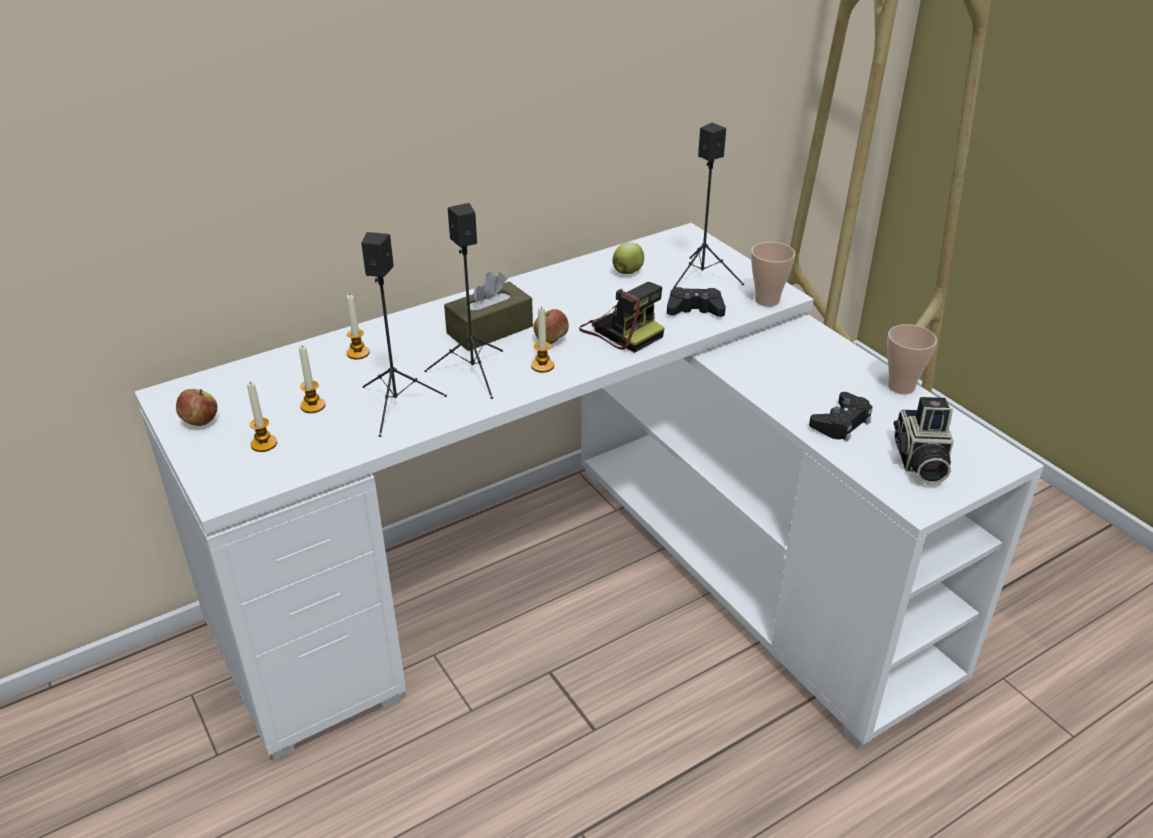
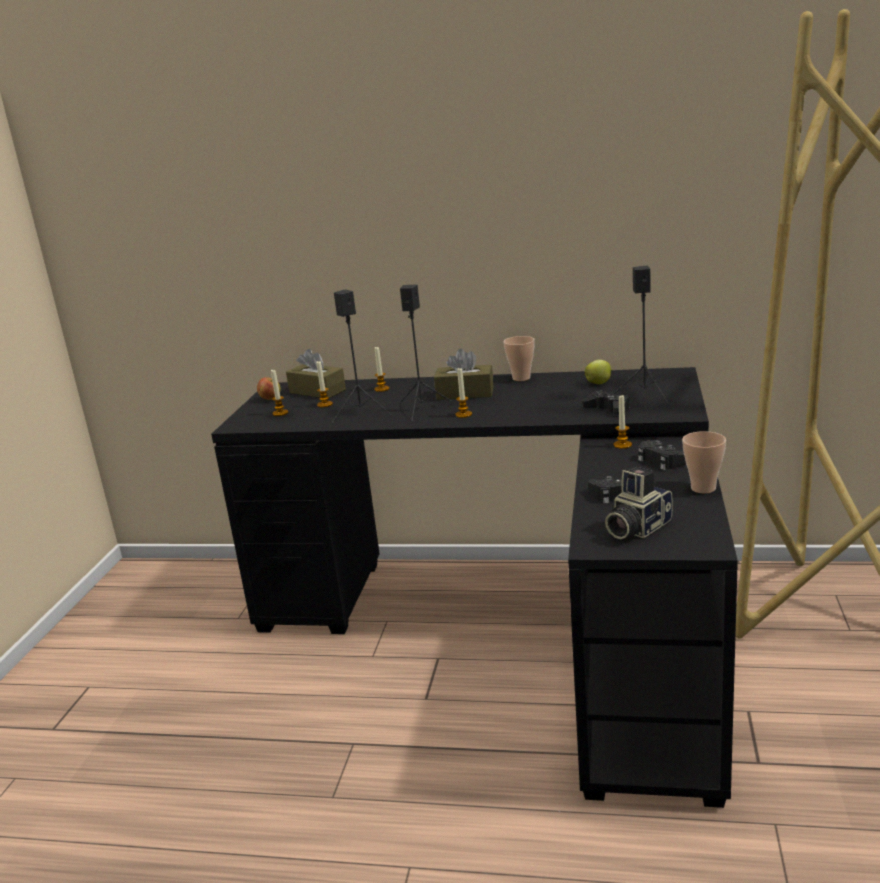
camera: 45 degrees right, 15 degrees down
(259, 384) = (317, 391): none -> brown tissue box
(551, 341) = (489, 405): apple -> none
(587, 587) = (517, 625): white desk -> black desk
(621, 330) = (540, 409): camera -> none
(750, 353) = (622, 445): none -> candle
(767, 300) = (669, 415): cup -> cup (521, 378)
(815, 361) = (662, 460): none -> black game controller

